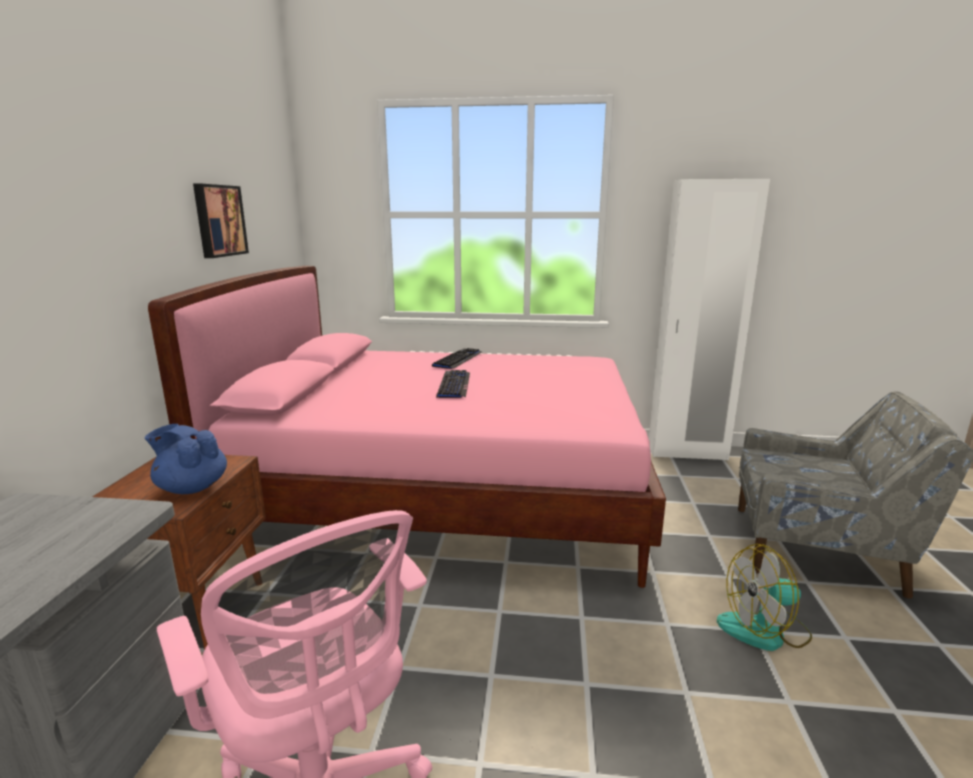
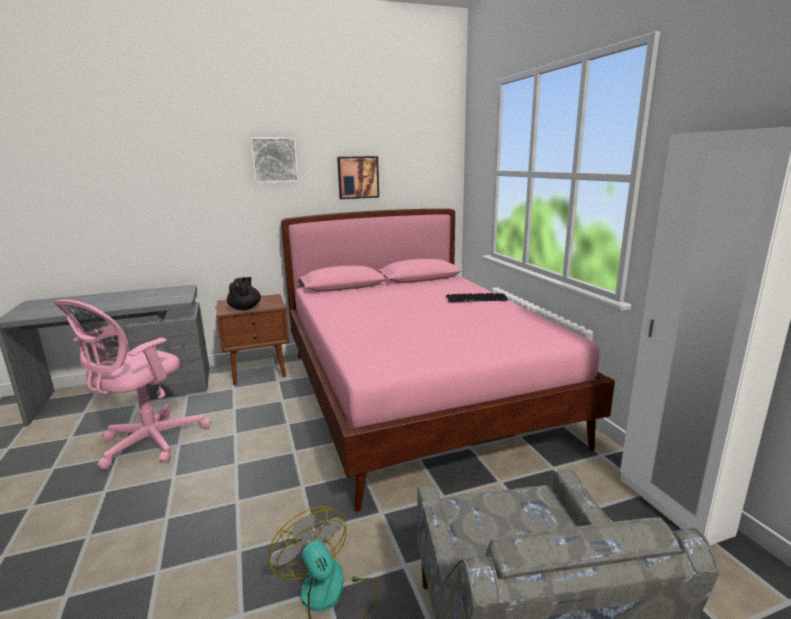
camera: 65 degrees right, 0 degrees up
(112, 182) = (274, 160): none -> picture
(192, 487) = (245, 308): blue teapot -> black teapot
(454, 385) = (409, 310): keyboard -> none

